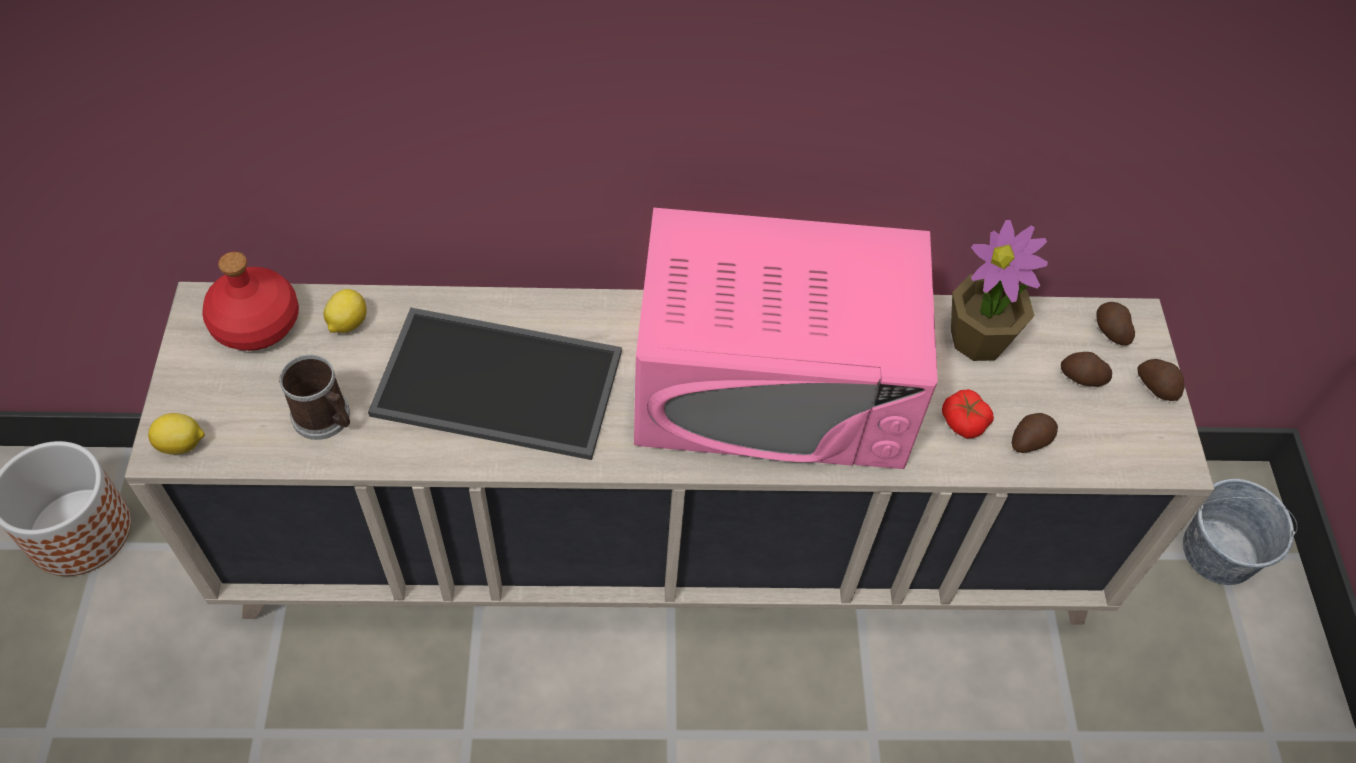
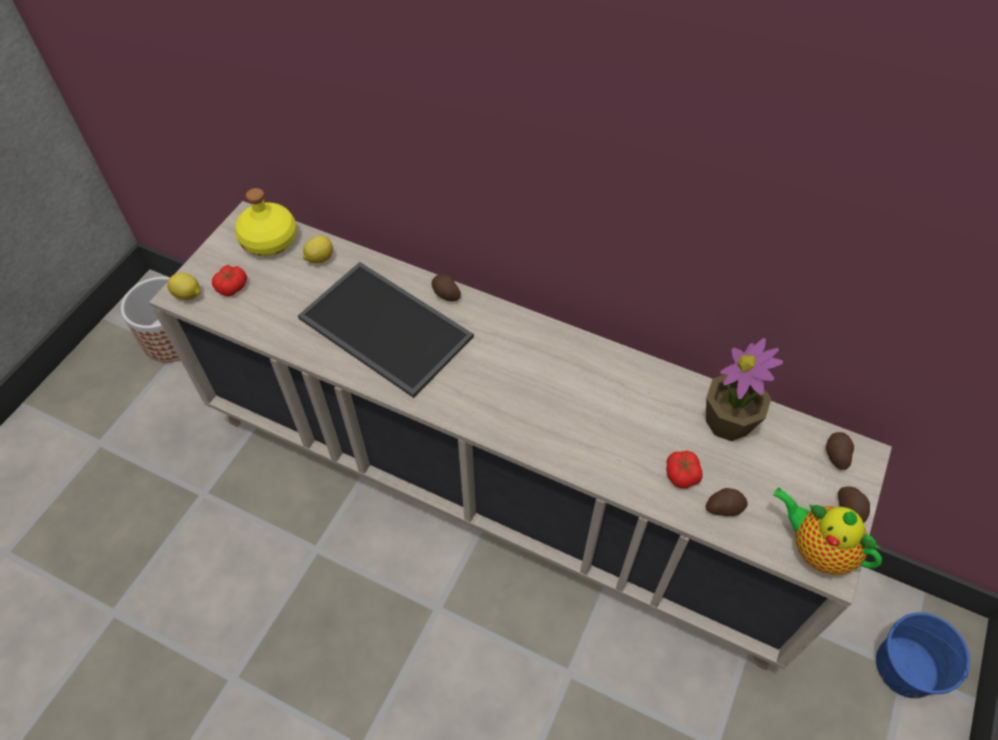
camera: 30 degrees right, 0 degrees up
(242, 408) = (232, 286): none -> tomato
(256, 324) = (269, 240): red bottle -> yellow bottle
(326, 419) = (274, 311): mug -> none
(773, 383) = (561, 395): pink microwave -> none
(1082, 378) = (792, 480): potato -> potato (445, 294)
(1148, 445) = (816, 549): none -> teapot
(1219, 552) = (906, 668): grey bucket -> blue bucket

